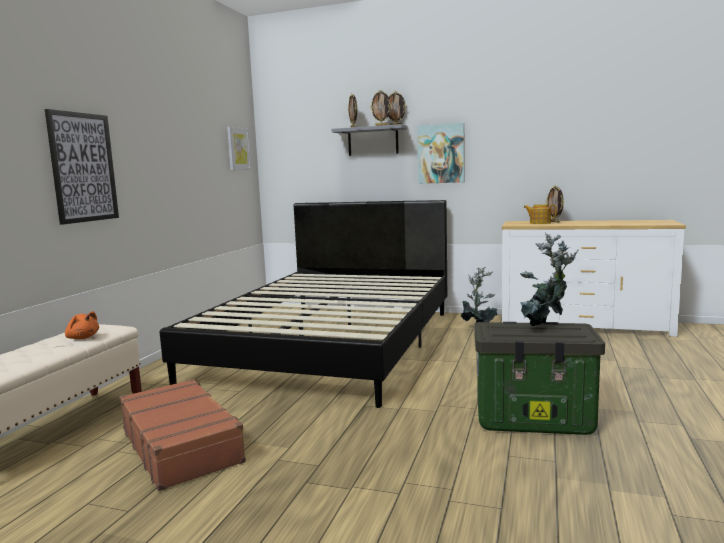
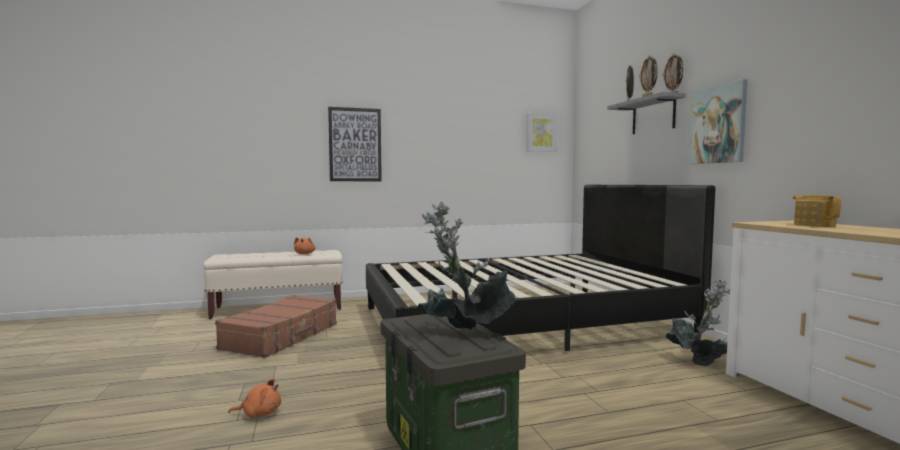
camera: 55 degrees right, 5 degrees down
(397, 480) = (259, 414): none -> orange plush toy
(554, 222) = (853, 227): picture frame -> none

